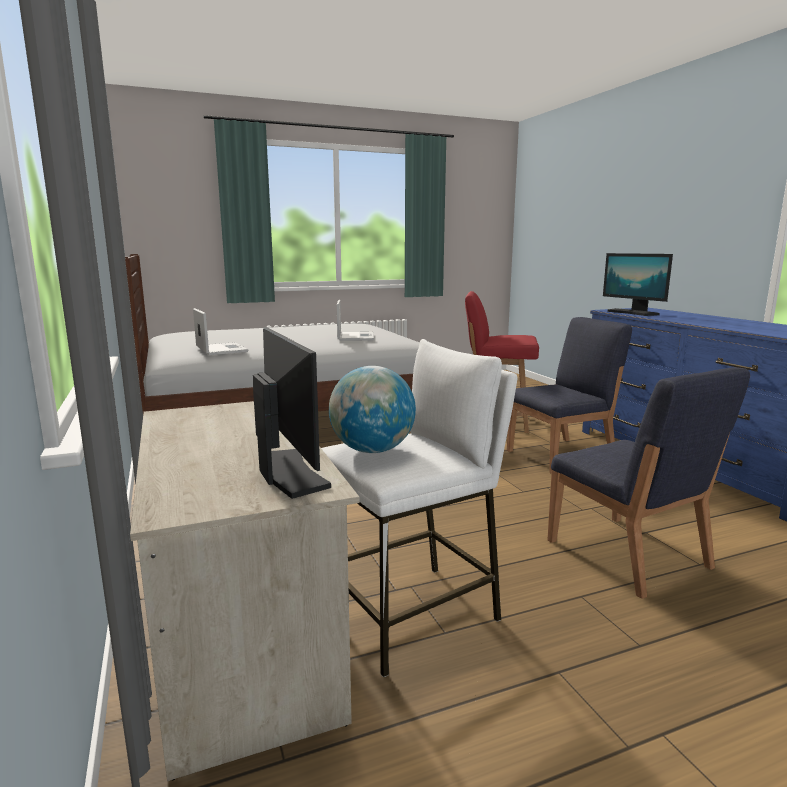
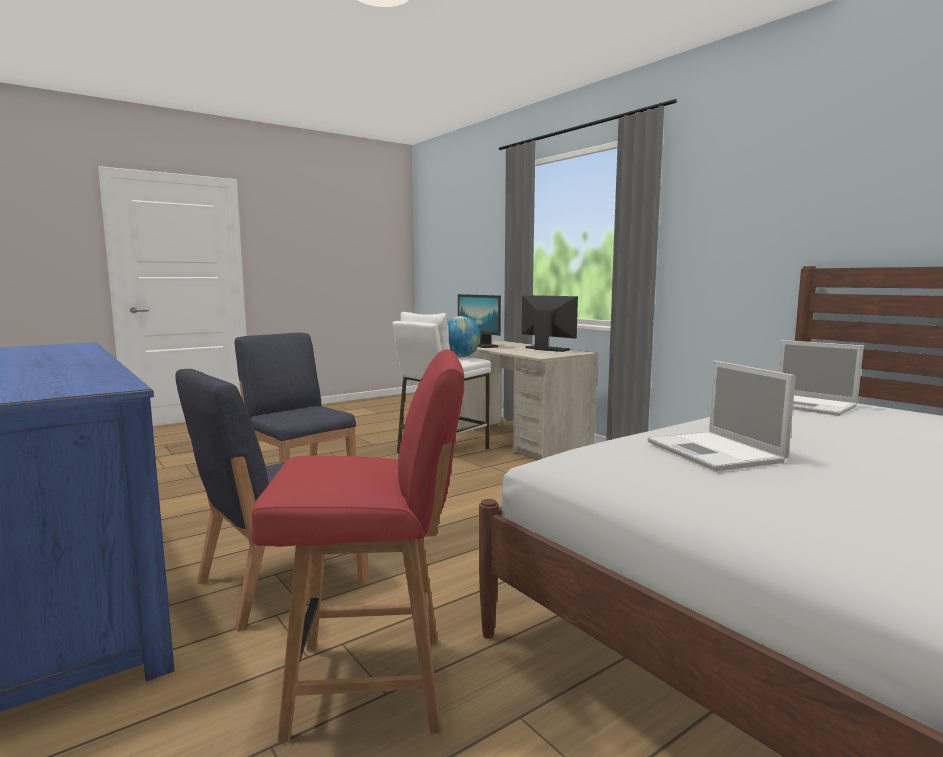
camera: 165 degrees right, 5 degrees down
(633, 313) = (95, 379): monitor -> monitor (546, 349)

